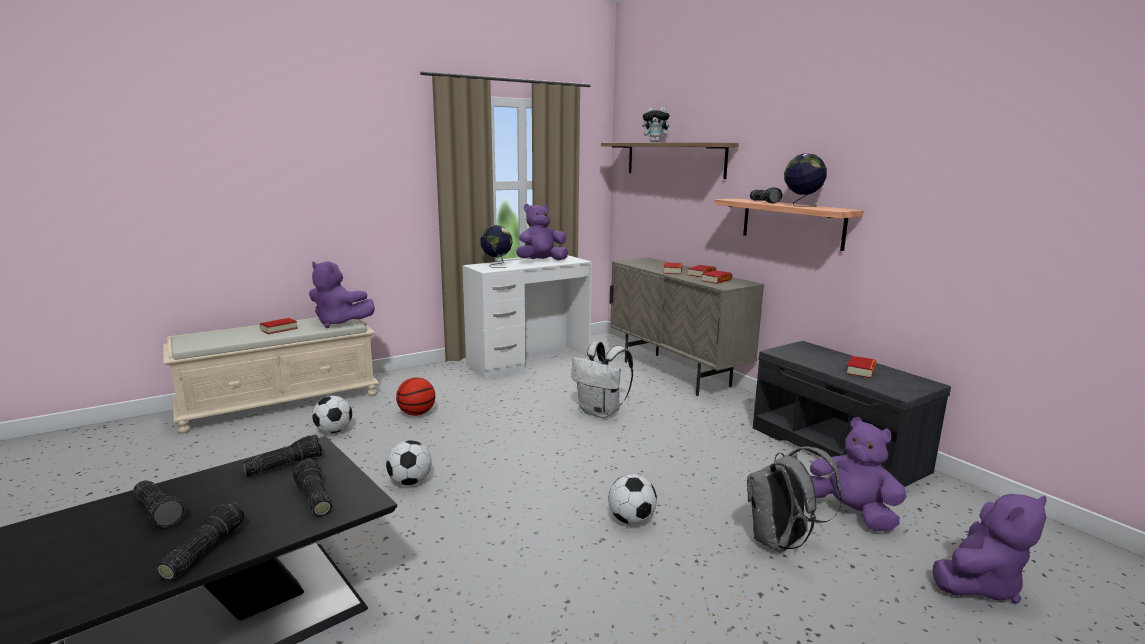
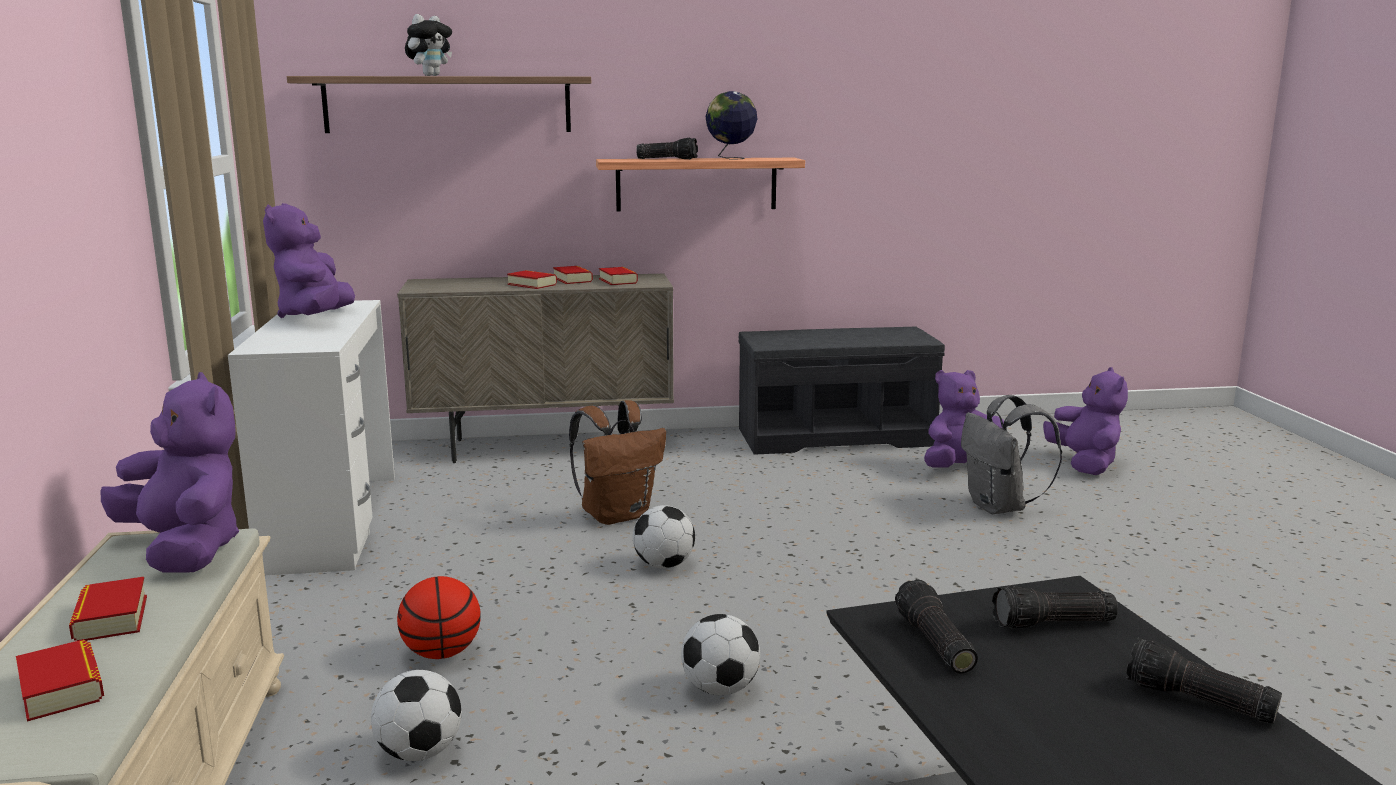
camera: 65 degrees left, 0 degrees up
(160, 511) = (1071, 746): flashlight -> none
(339, 323) = (185, 550): purple plush toy -> purple plush toy turned 90 degrees counterclockwise
(496, 265) = (290, 338): globe -> none
(601, 412) = (617, 515): white backpack -> brown backpack
(631, 520) = (923, 560): football -> football (663, 565)
(861, 371) = (857, 336): book -> book (61, 689)

